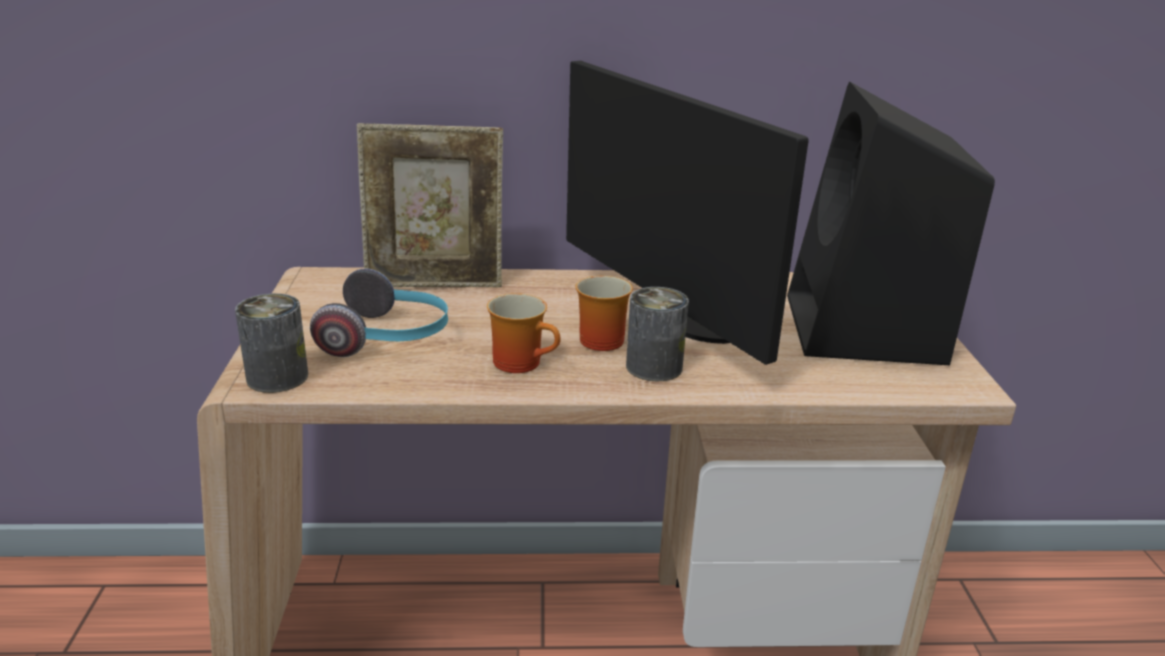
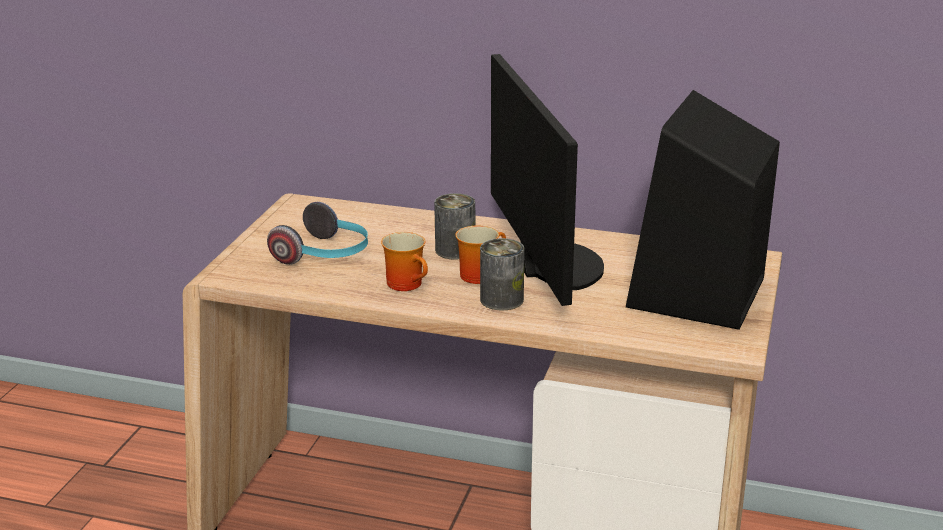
camera: 20 degrees right, 0 degrees up
(277, 377) = (238, 272): can -> can (455, 250)
(435, 284) = (382, 218): picture frame -> none

